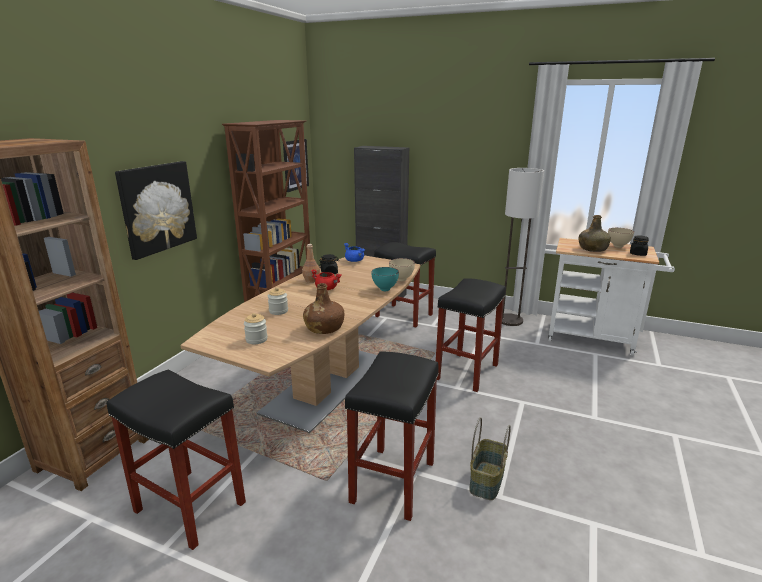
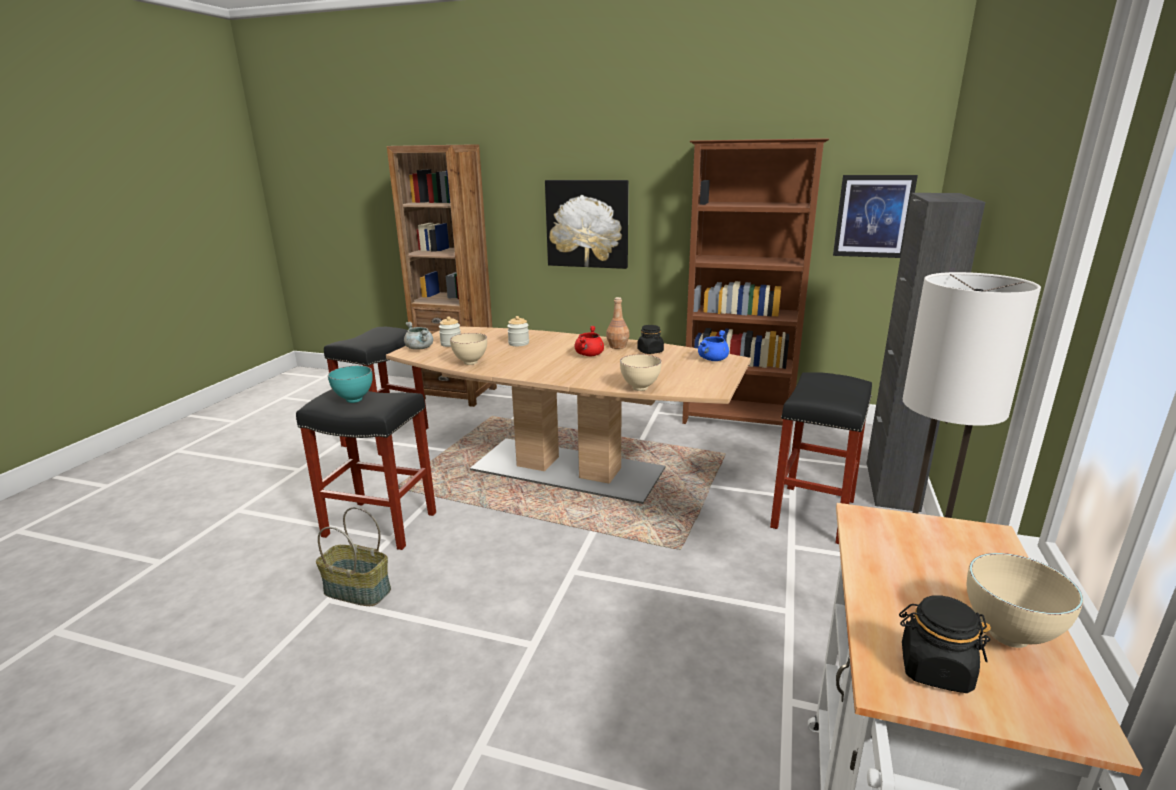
camera: 85 degrees right, 0 degrees up
(260, 354) = (420, 348): none -> grey cooking pot
(324, 328) = (471, 363): brown bottle -> beige bowl
(385, 289) = (595, 381): turquoise bowl -> turquoise bowl (355, 400)
(467, 372) = (621, 583): black stool -> none
(592, 249) = (910, 568): green bottle -> none

